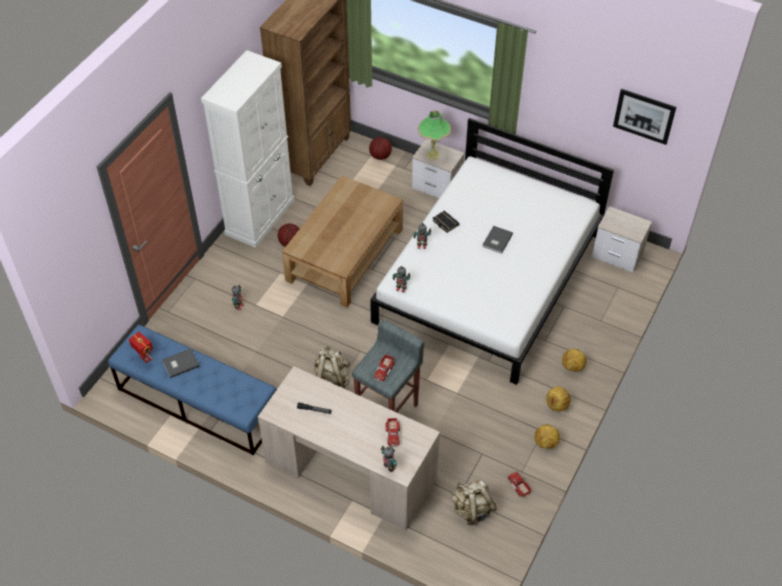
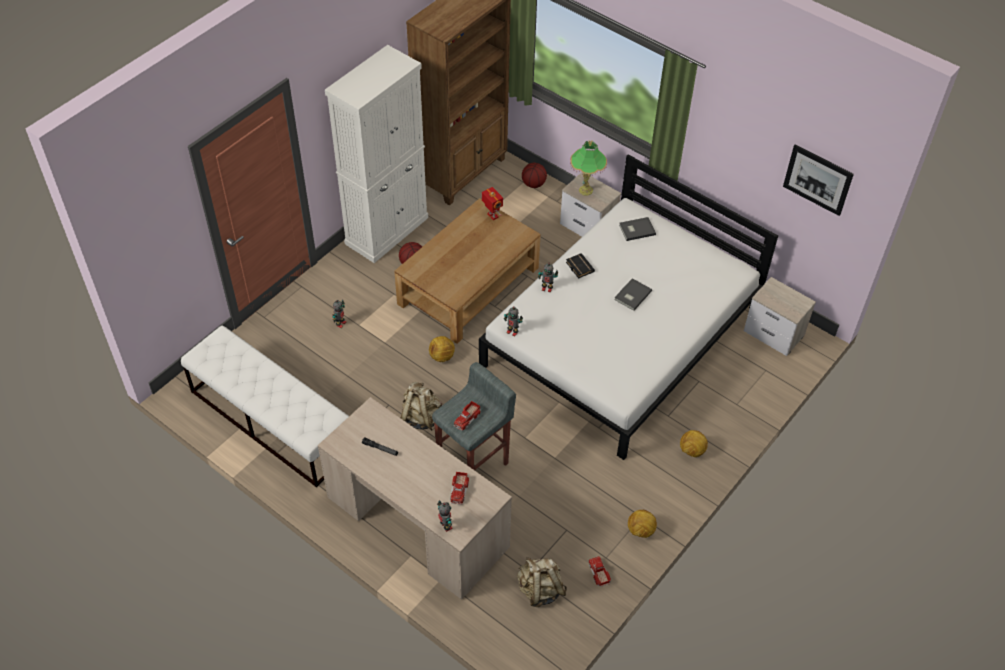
camera: 10 degrees right, 0 degrees up
(145, 358) = (219, 362): toy robot -> toy robot (492, 216)
(180, 363) = (254, 374): grey book -> grey book (636, 229)
(197, 403) = (271, 420): blue bench -> white bench
(556, 405) = (663, 490): football -> football (441, 356)

